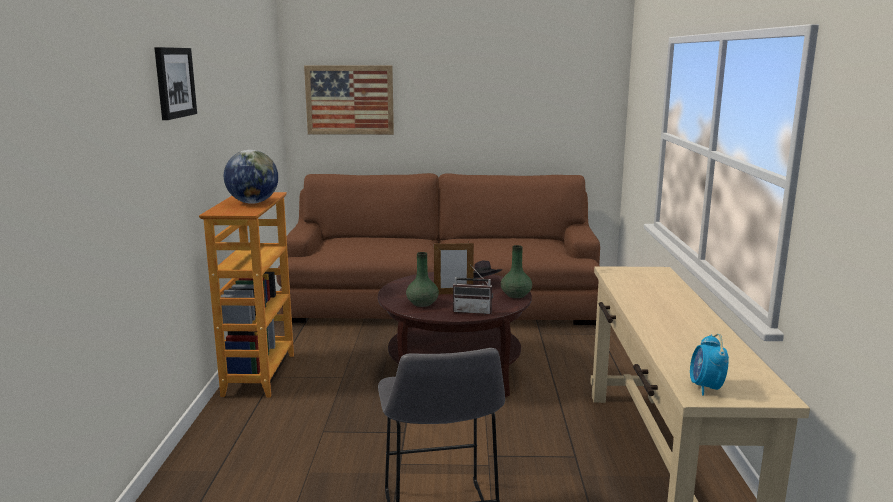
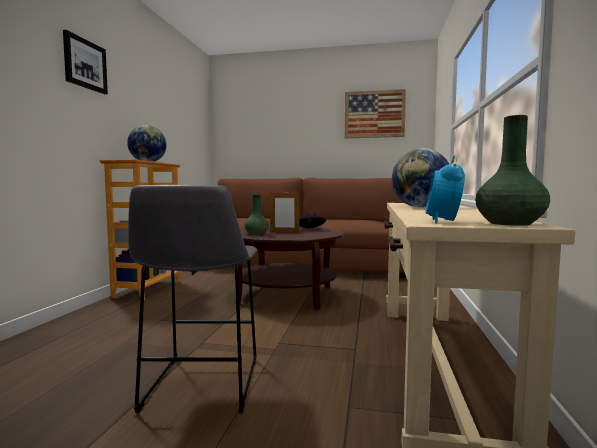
camera: 10 degrees right, 10 degrees down
(349, 100) = (250, 133): picture -> picture (374, 114)
(473, 311) = (290, 237): radio -> none
(515, 295) = (330, 233): green vase -> green vase (509, 223)
(651, 304) = (420, 207): none -> globe

